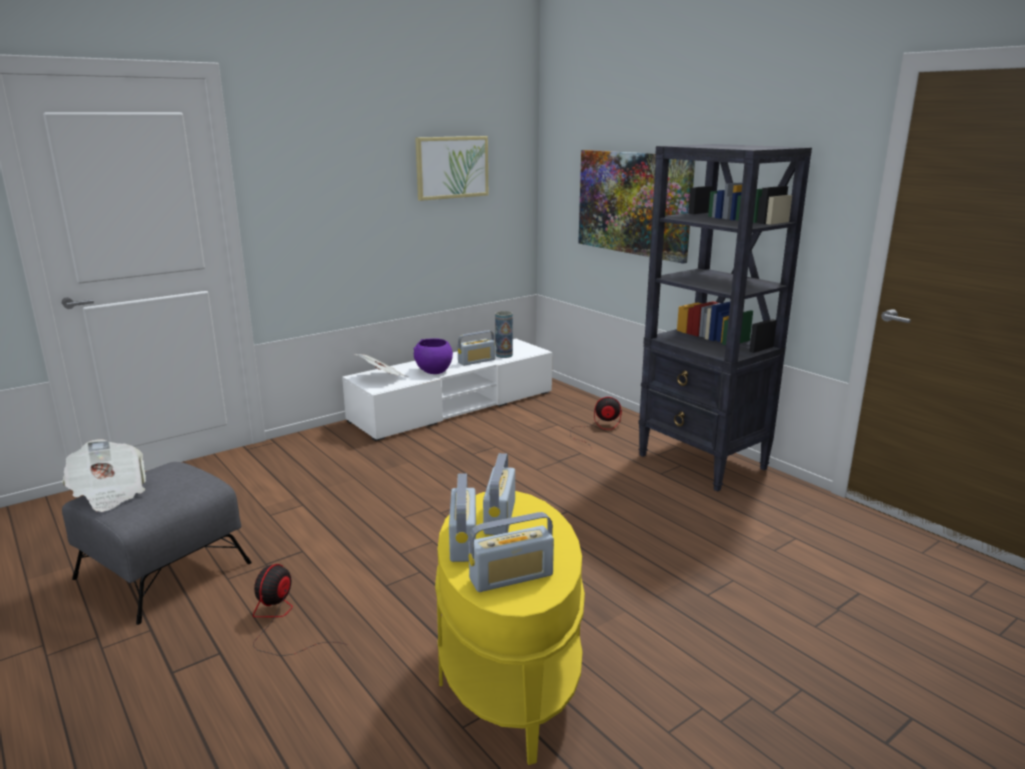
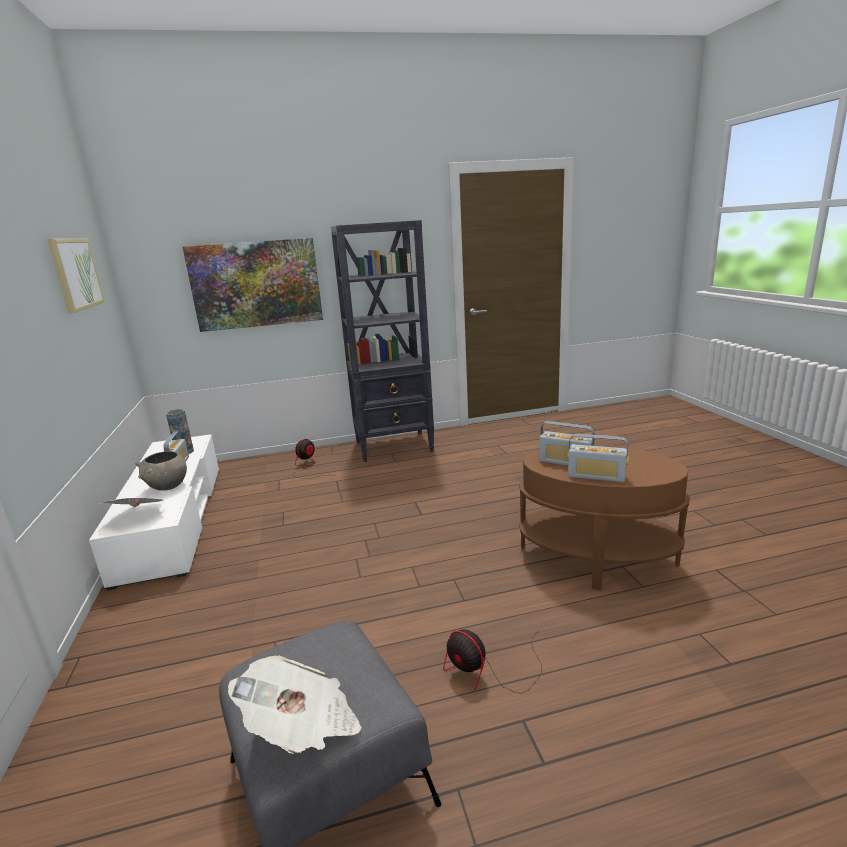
camera: 65 degrees left, 0 degrees up
(433, 371) = (167, 487): purple bowl -> grey bowl
(509, 676) = (596, 559): yellow side table -> brown side table
(511, 577) = (645, 467): radio -> none

